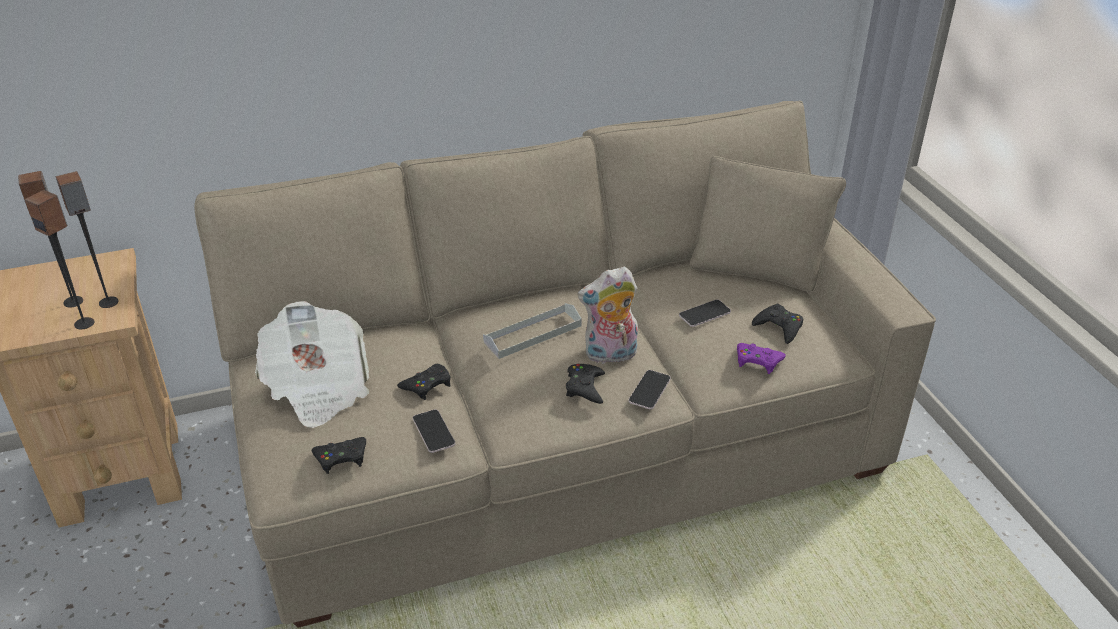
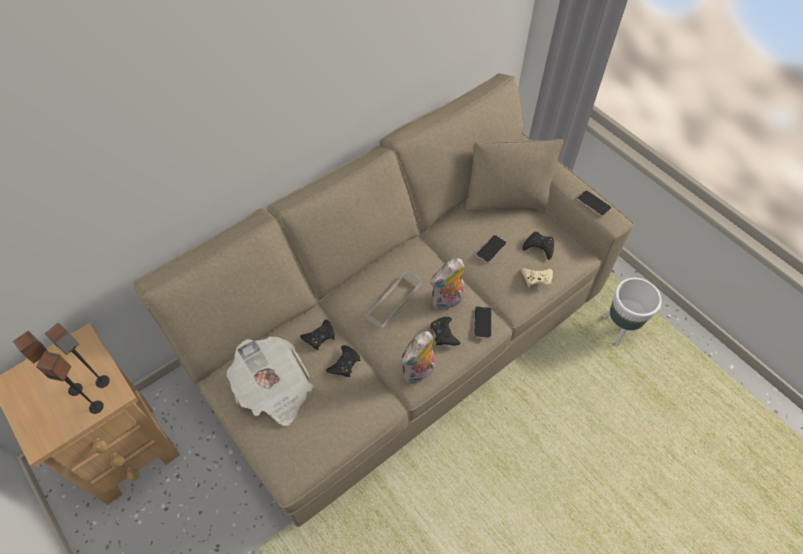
camera: 20 degrees left, 20 degrees up
(341, 458) = (319, 442): black game controller -> black game controller (319, 336)
(433, 431) = (367, 400): phone -> phone (593, 203)
(526, 423) = (419, 372): none -> plush toy
(758, 361) = (537, 278): purple game controller -> beige game controller
(911, 528) = (619, 329): none -> white planter

